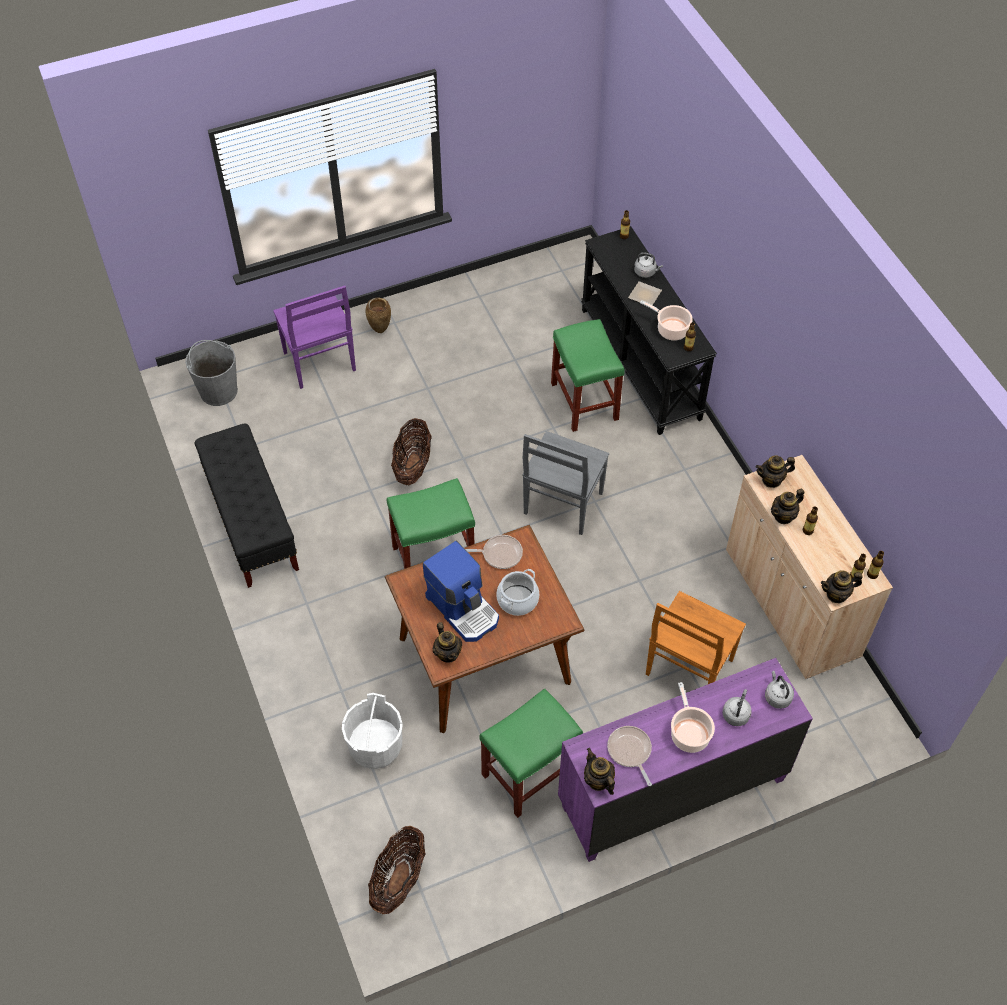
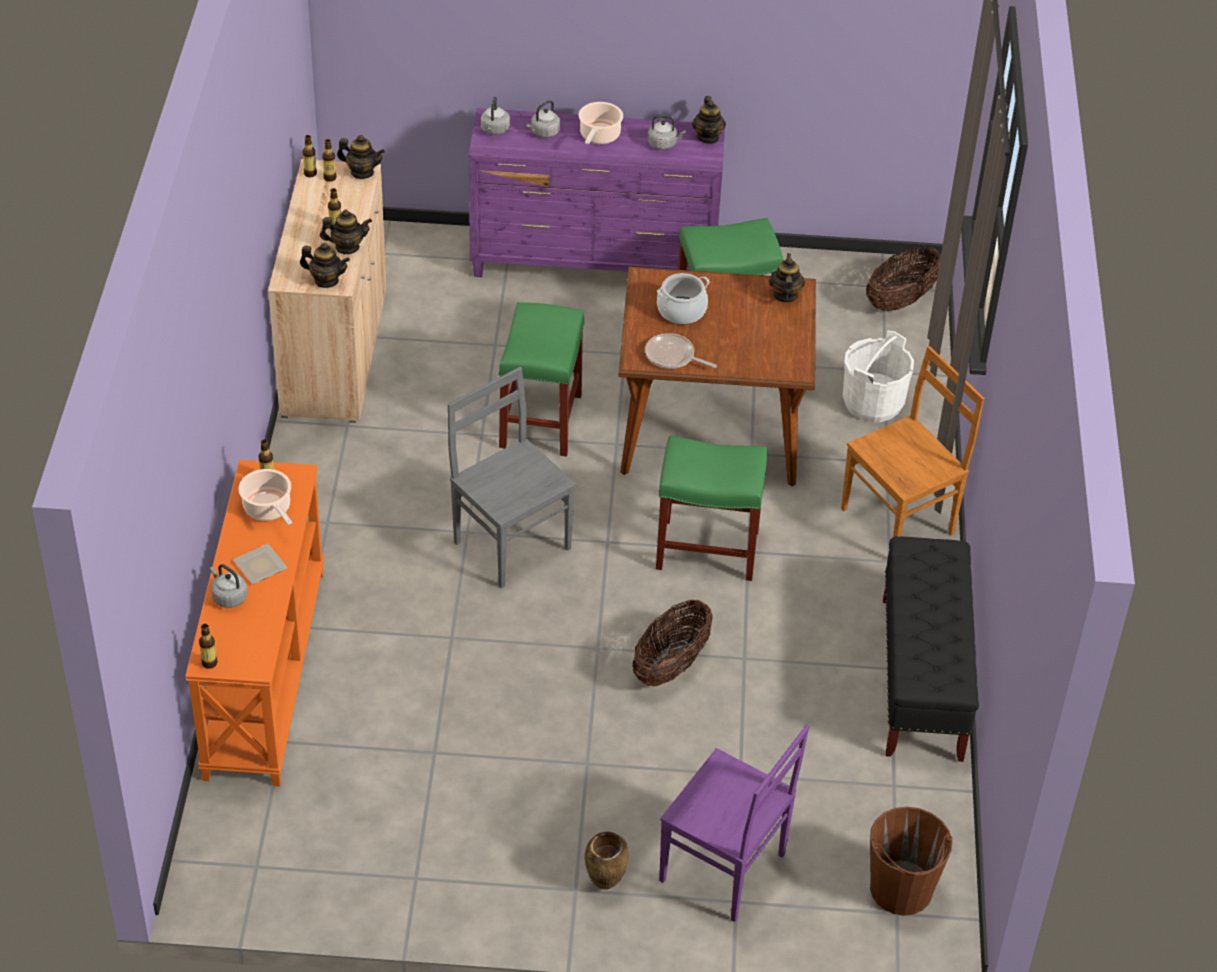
camera: 155 degrees left, 10 degrees down
(218, 391) = (901, 889): grey bucket -> brown bucket
(320, 363) = (725, 869): purple chair -> purple chair turned 120 degrees clockwise
(463, 608) = (744, 325): coffee machine -> none
(562, 505) = (510, 543): grey chair -> grey chair turned 90 degrees counterclockwise
(585, 402) = (383, 652): green stool -> green stool (540, 419)
(630, 751) = (664, 144): frying pan -> grey kettle
(641, 363) = (263, 672): black console table -> orange console table
(688, 669) = (497, 342): brown chair -> brown chair (900, 520)

